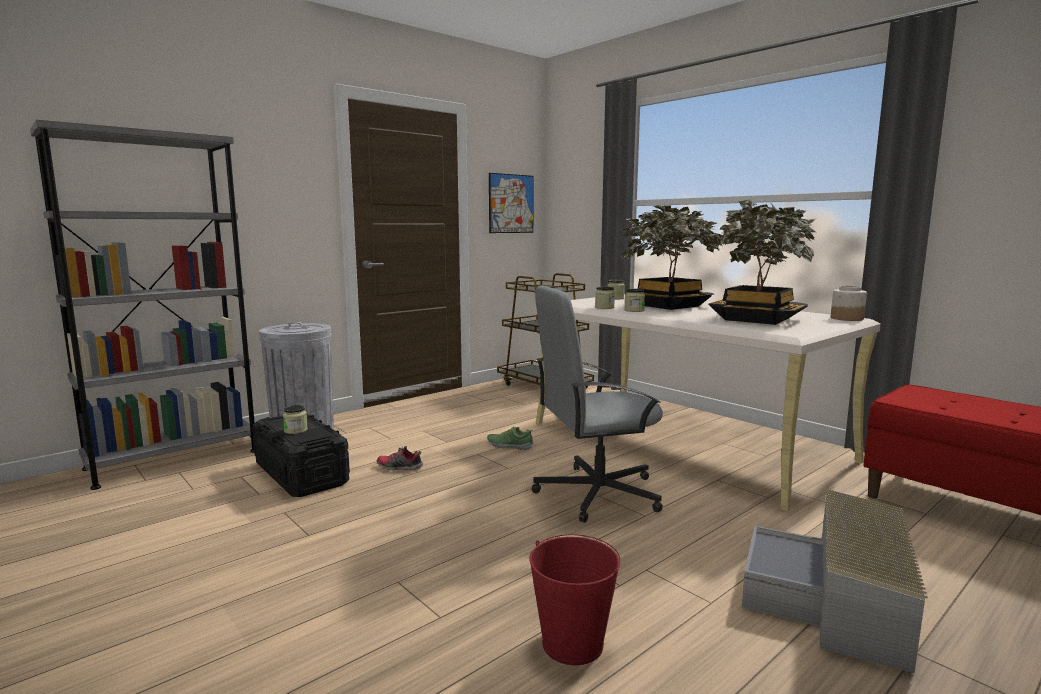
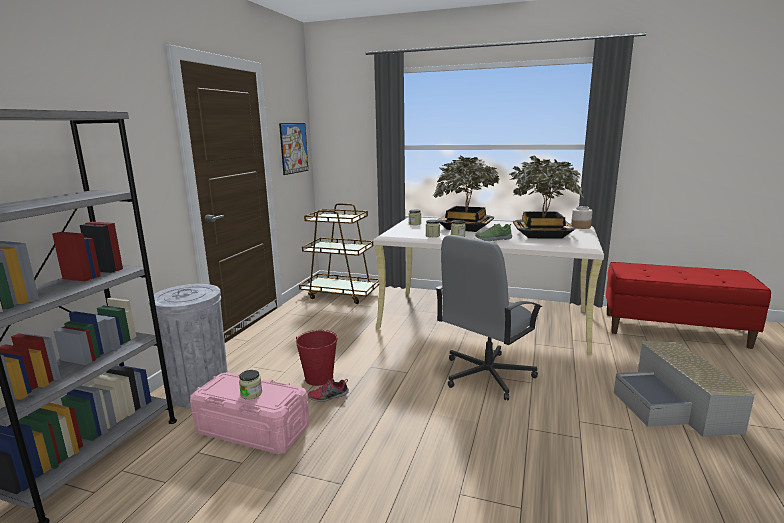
camera: 30 degrees left, 5 degrees up
(301, 473) = (252, 430): black storage box -> pink storage box
(509, 446) = (384, 353): shoe -> shoe (493, 239)
(572, 644) = (609, 489): red bucket -> red bucket (319, 378)

